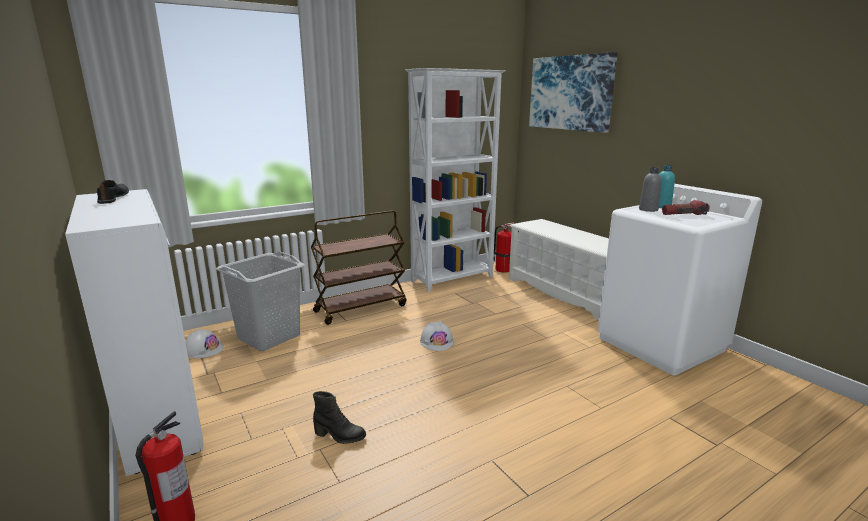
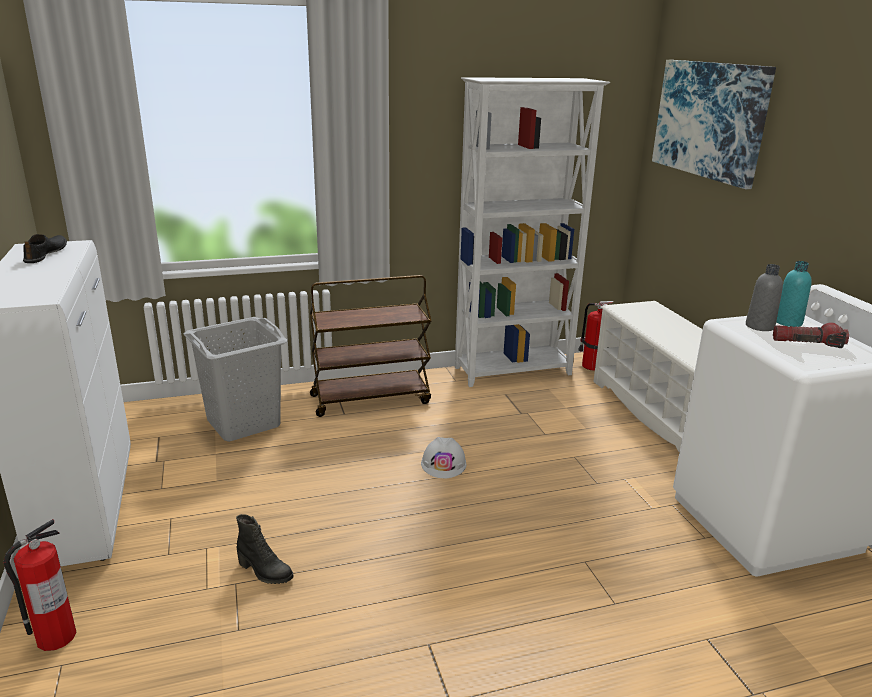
camera: 15 degrees right, 5 degrees up
(203, 349) = (165, 428): white hard hat -> none

